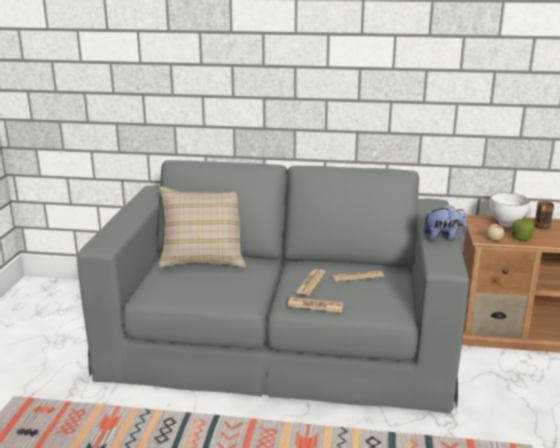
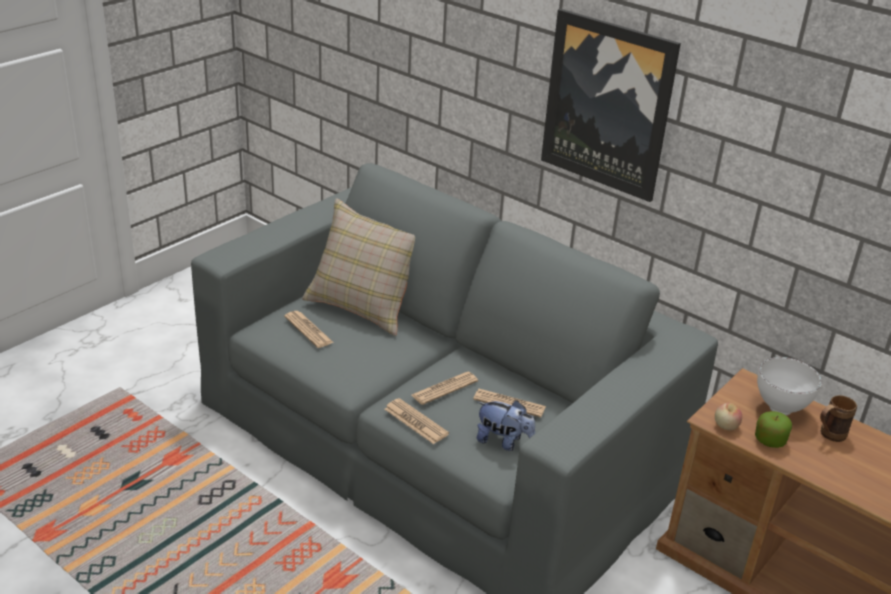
camera: 30 degrees right, 10 degrees up
(183, 282) = (308, 330): none -> newspaper
(342, 70) = (608, 104): none -> picture
(443, 237) = (618, 398): plush toy -> plush toy (504, 442)

